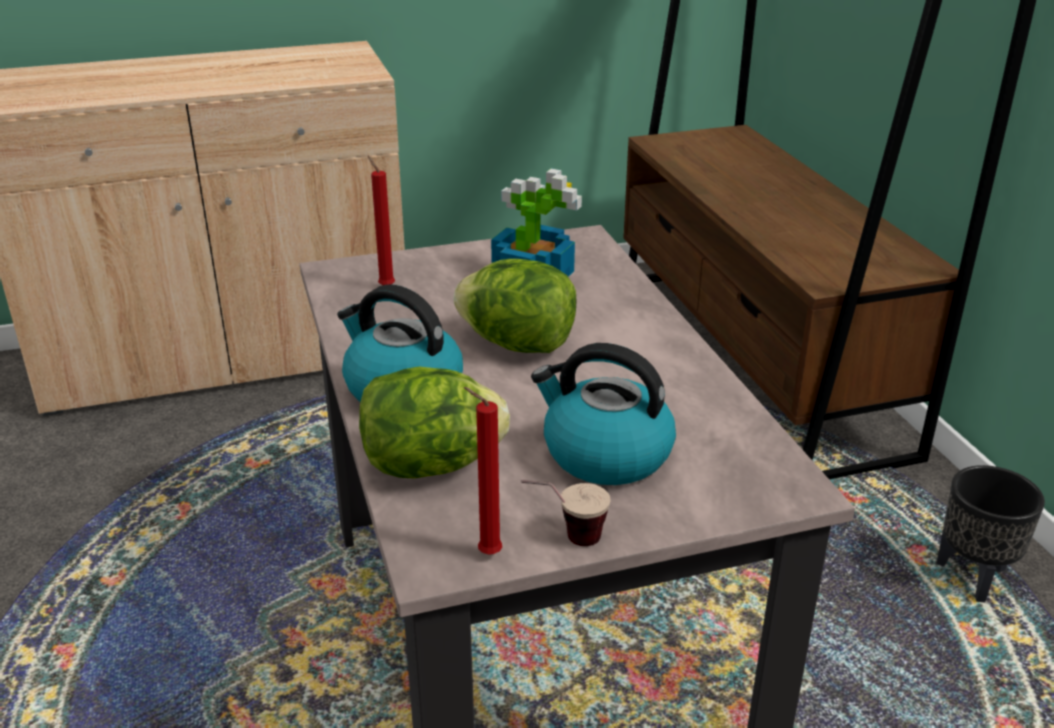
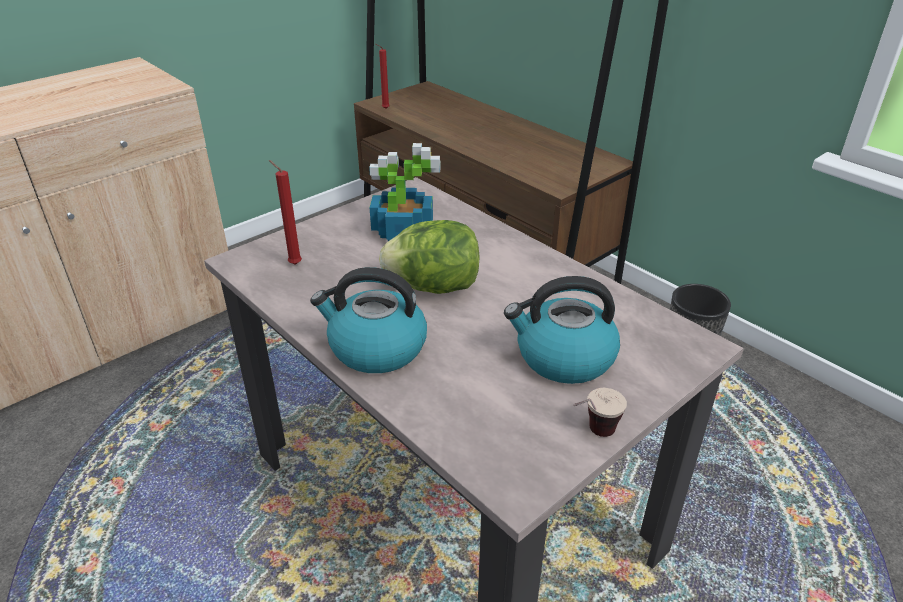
camera: 25 degrees left, 5 degrees up
(431, 465) = (449, 406): lettuce -> none
(486, 553) = (547, 466): red candle -> red candle (384, 109)

